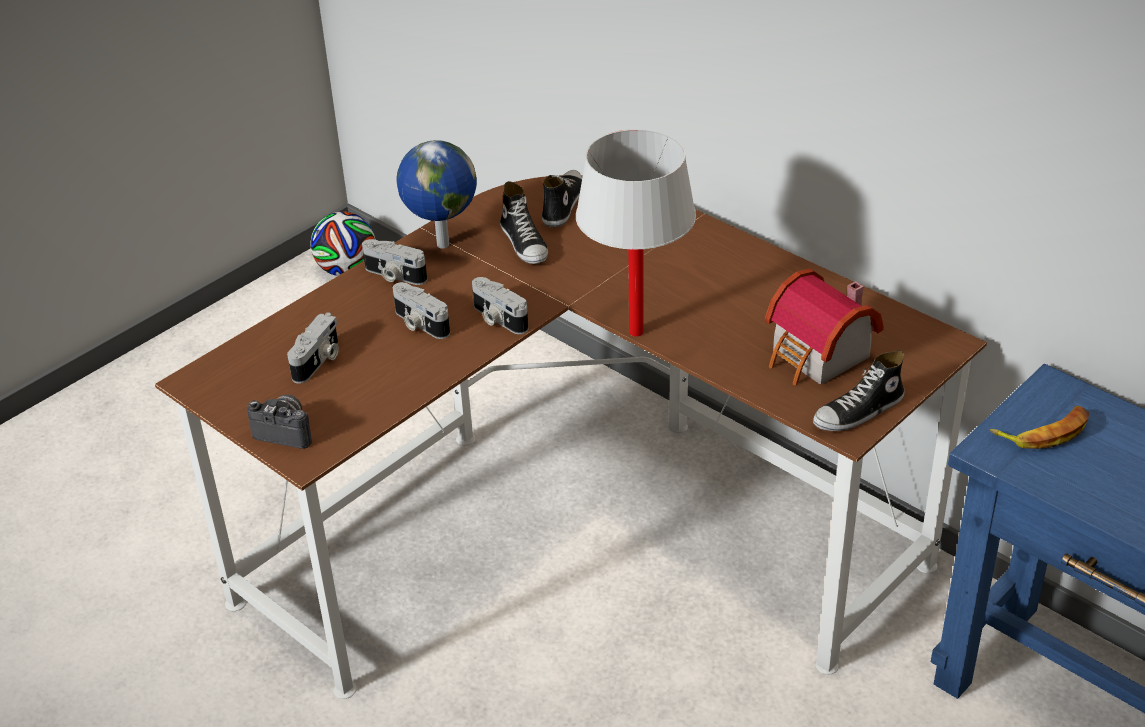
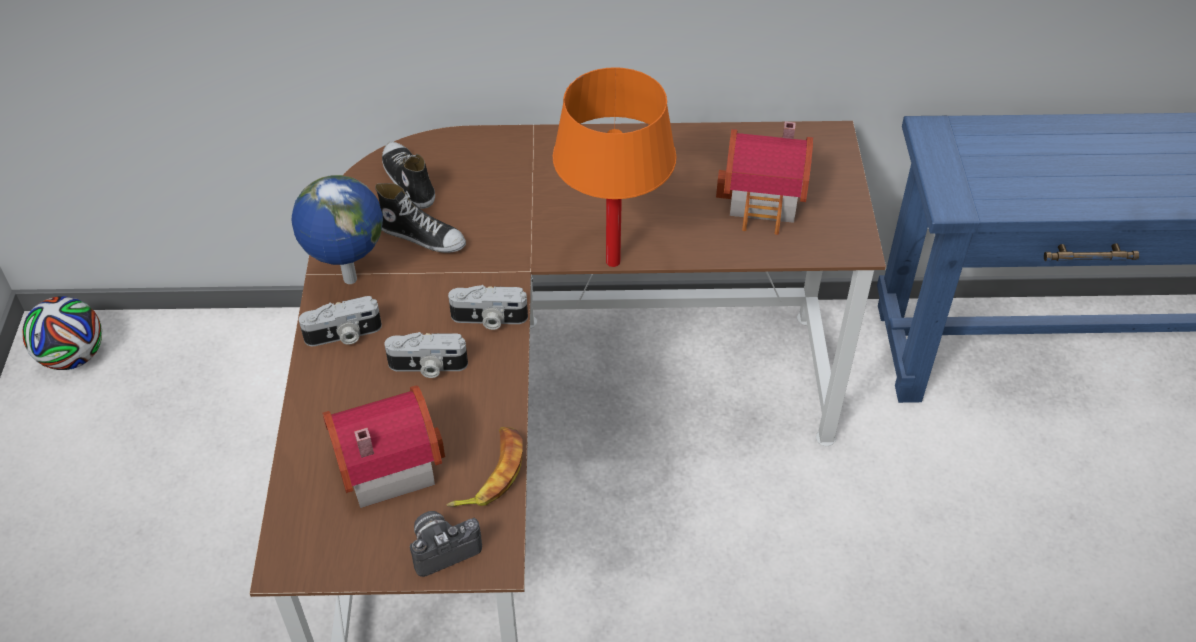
camera: 45 degrees left, 10 degrees up
(318, 361) = (383, 462): camera -> toy house
(636, 332) = (613, 261): white table lamp -> orange table lamp
(858, 412) = (844, 229): shoe -> none
(1044, 432) = (966, 170): banana -> banana (490, 473)

